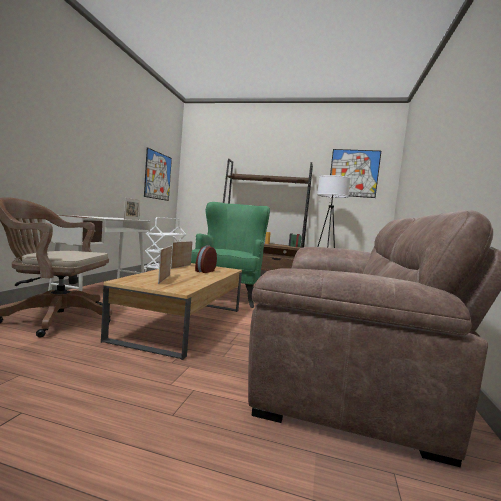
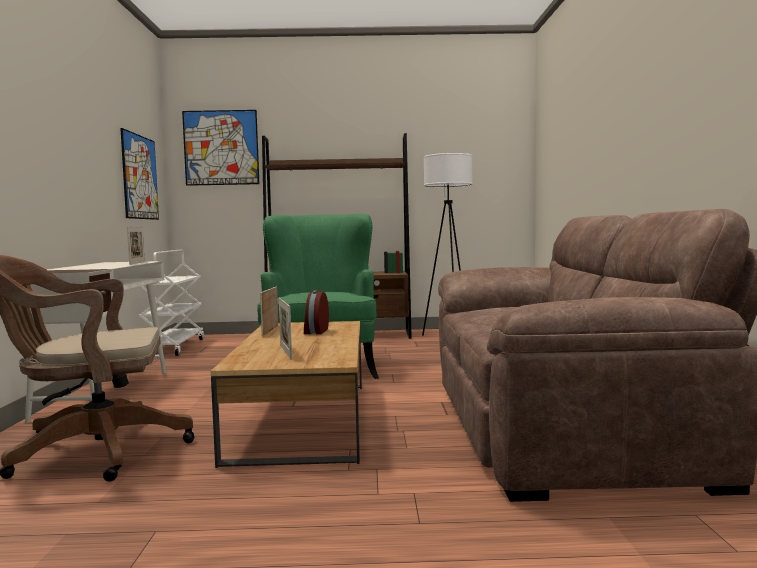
camera: 15 degrees left, 0 degrees up
(353, 173) = (469, 145): picture -> picture (221, 147)

